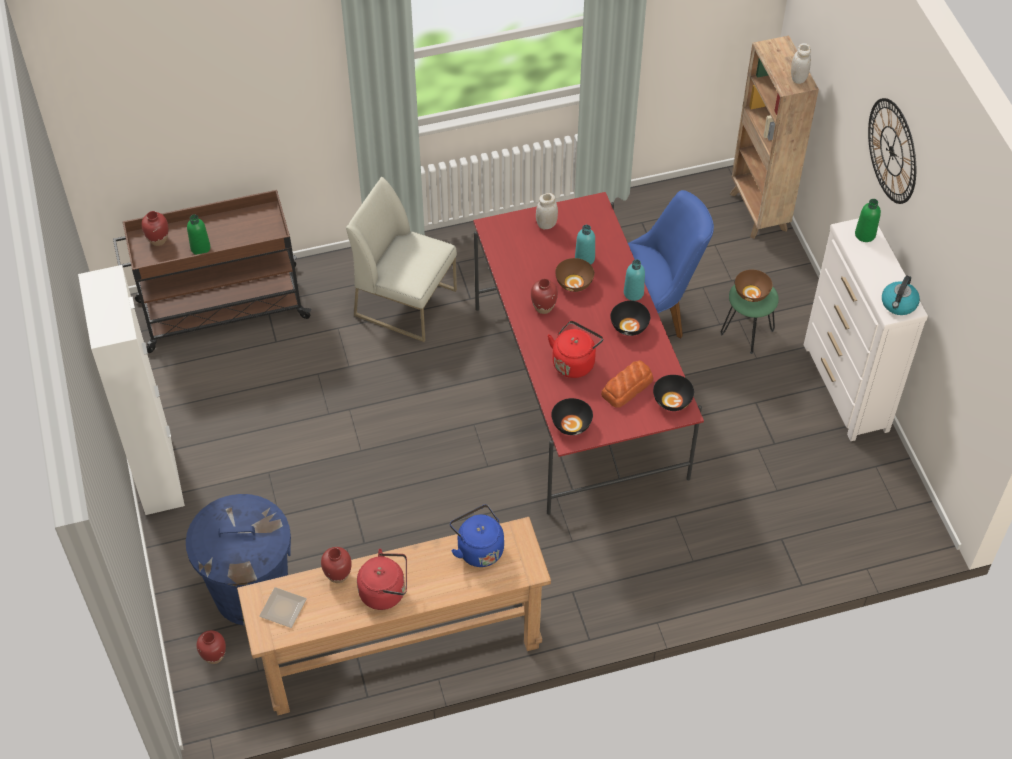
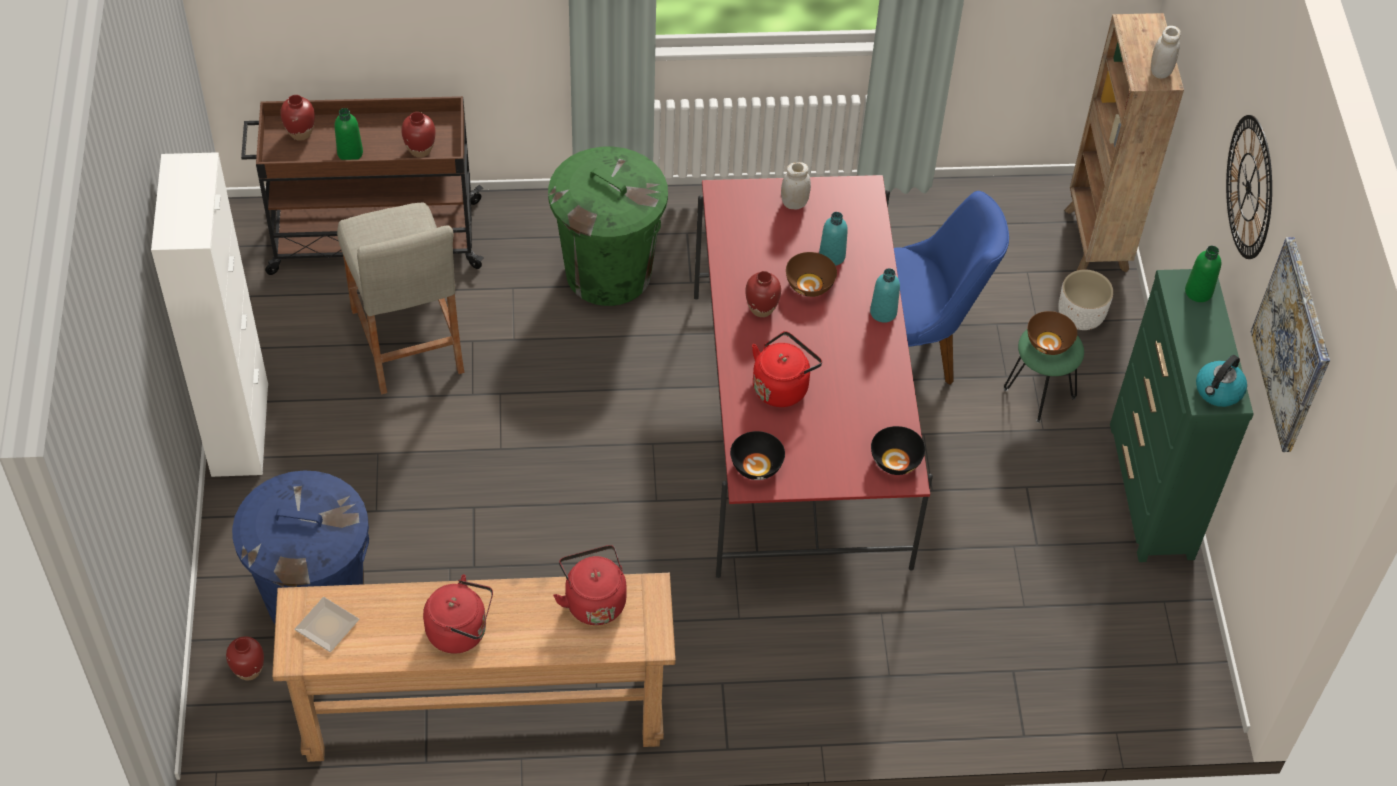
camera: 10 degrees right, 0 degrees up
(268, 383) = (407, 340): none -> beige stool
(338, 575) = (407, 598): red vase -> red vase (420, 150)
(406, 302) = (608, 272): white chair -> green trash can
(478, 548) = (593, 600): blue kettle -> red kettle
(627, 387) = (842, 432): bread -> none
(629, 326) = (865, 353): black bowl -> none
(762, 270) = (1081, 316): none -> white planter
(845, 388) = (1151, 491): white dresser -> green dresser
(954, 260) = (1292, 345): none -> picture

